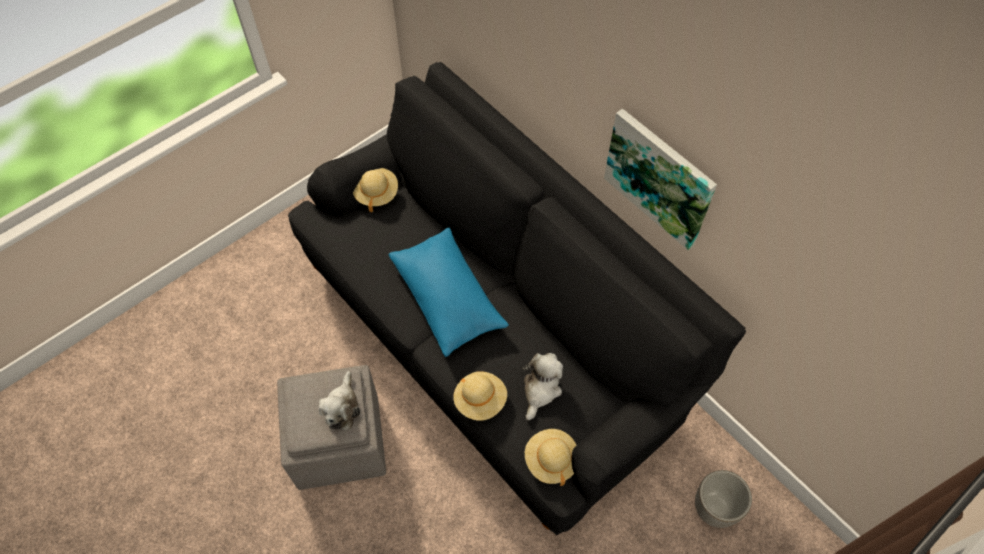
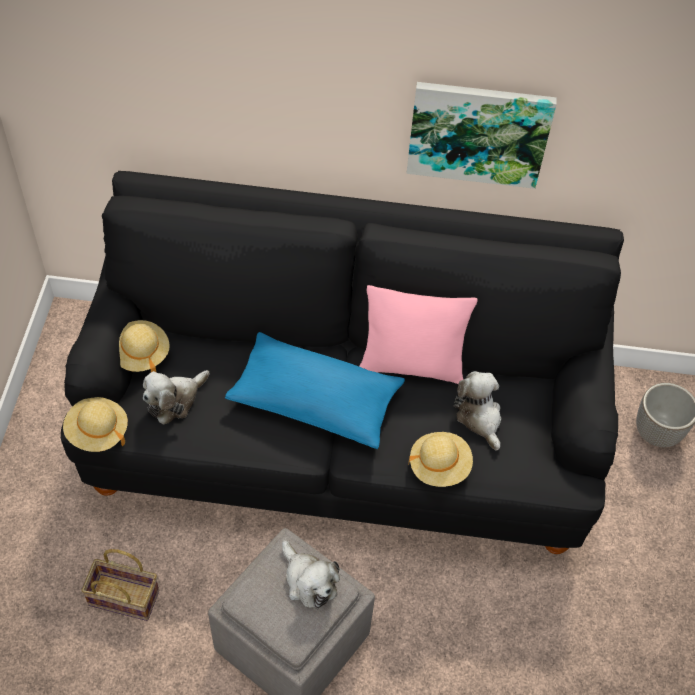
camera: 45 degrees left, 5 degrees down
(279, 339) = (126, 597): none -> basket
(367, 236) = (175, 400): none -> plush toy
(533, 321) = (411, 366): none -> pink pillow
(551, 460) = (547, 469): beige hat -> beige hat (97, 432)

